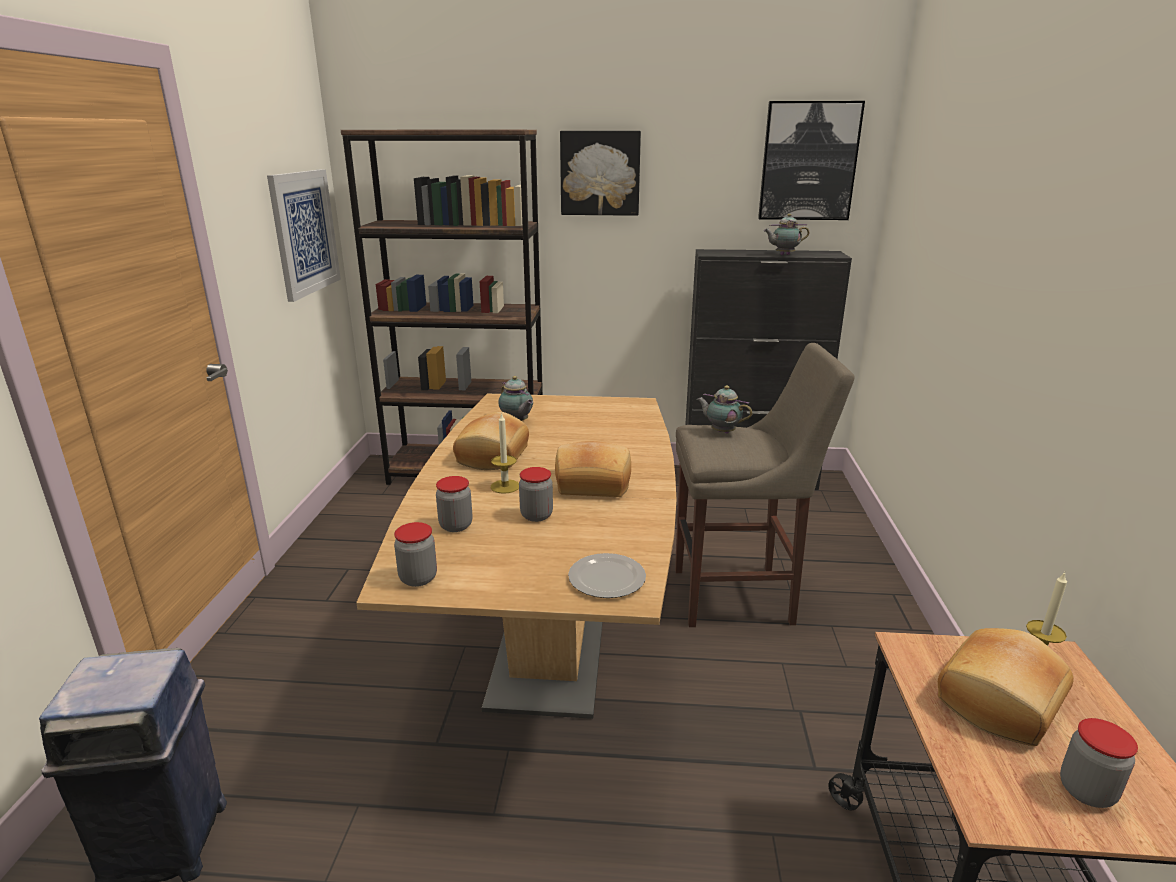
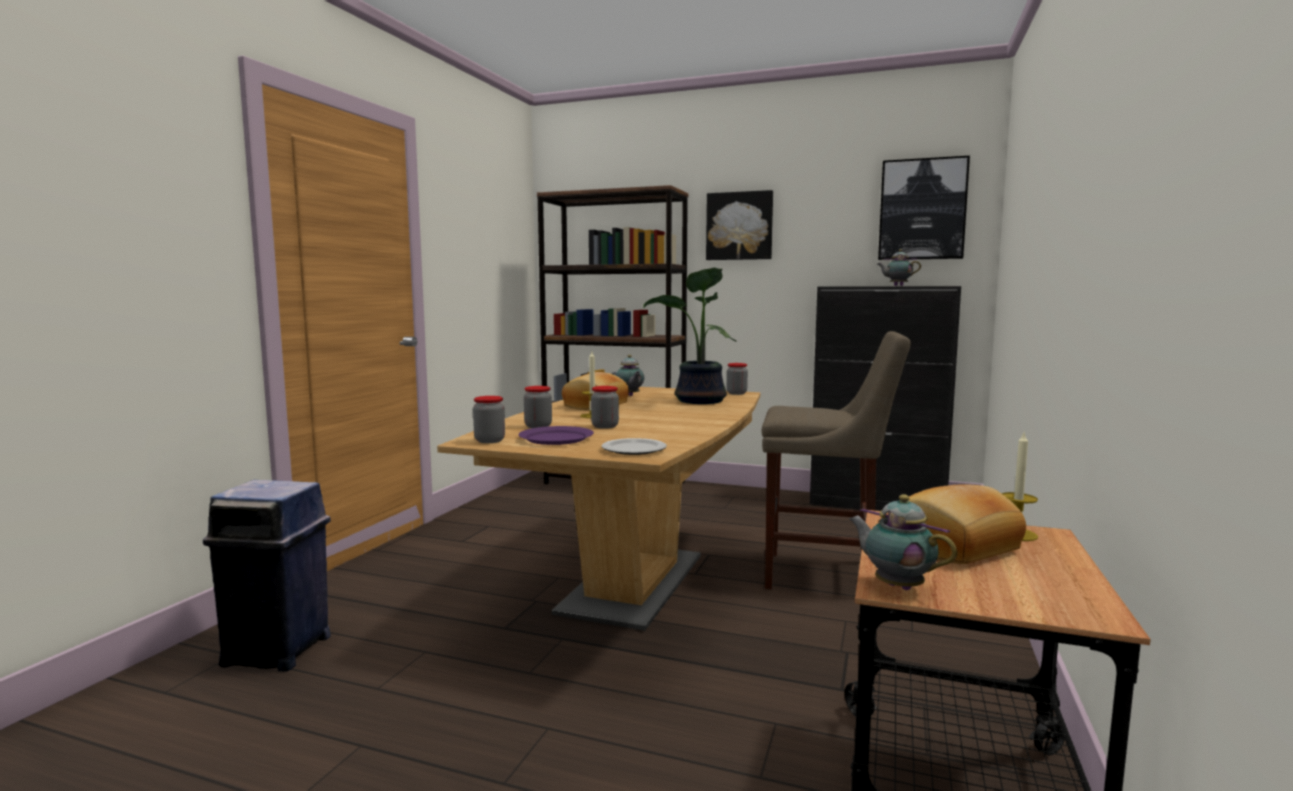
camera: 15 degrees right, 15 degrees down
(304, 232) = (503, 268): picture -> none
(498, 559) = (556, 438): none -> purple plate
(593, 483) = (665, 418): bread -> none
(603, 430) = (698, 401): none -> potted plant
(721, 432) = (804, 407): teapot -> teapot (896, 586)
(1086, 791) = (999, 590): jar -> jar (736, 393)

